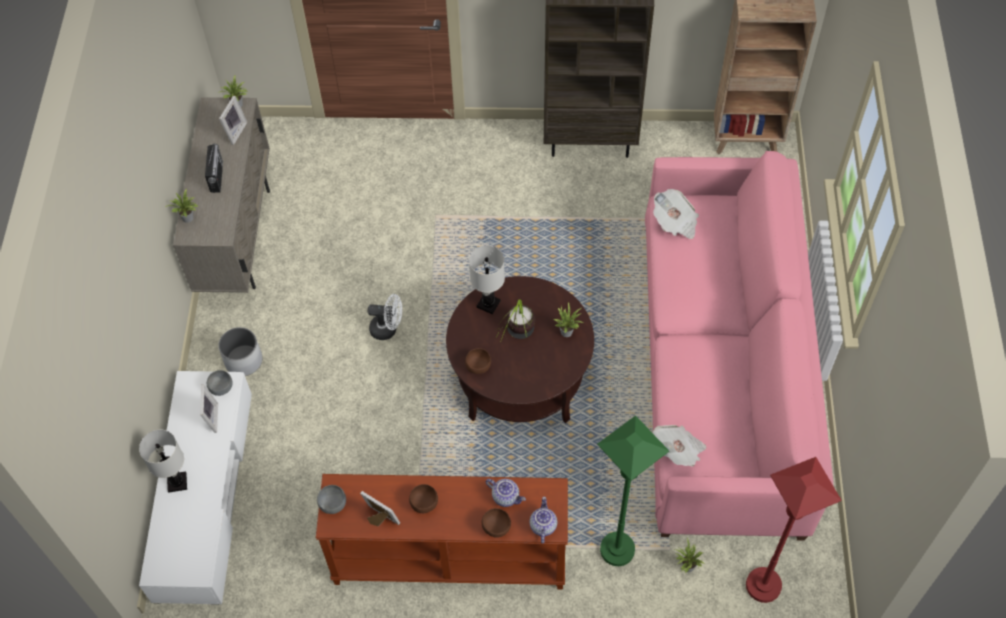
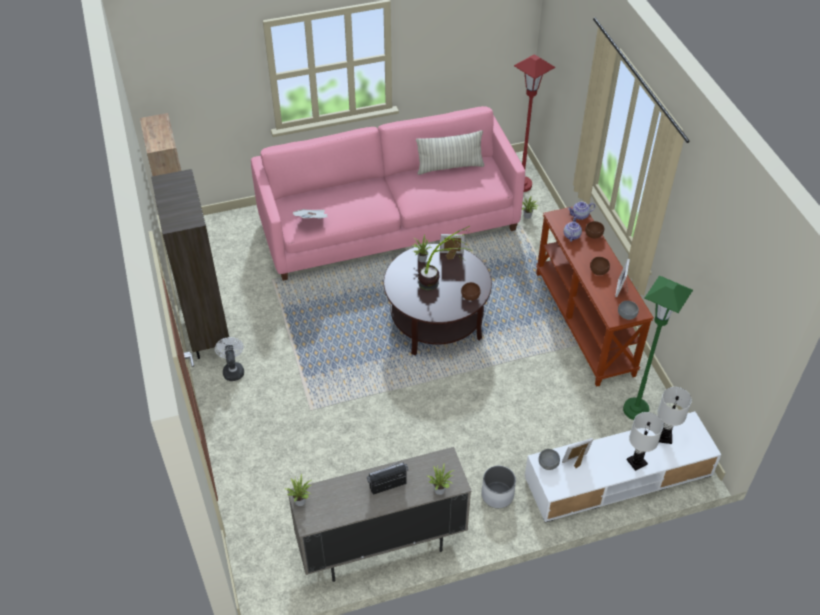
camera: 110 degrees left, 10 degrees down
(234, 131) = (333, 491): picture frame -> picture frame (451, 255)
(388, 329) = (428, 408): white fan -> white fan (233, 370)
(489, 304) = (417, 304): white table lamp -> white table lamp (664, 436)
(617, 550) = (534, 247): green floor lamp -> green floor lamp (636, 410)
(678, 451) = (486, 189): newspaper -> none
(742, 418) = (450, 167): none -> pillow

